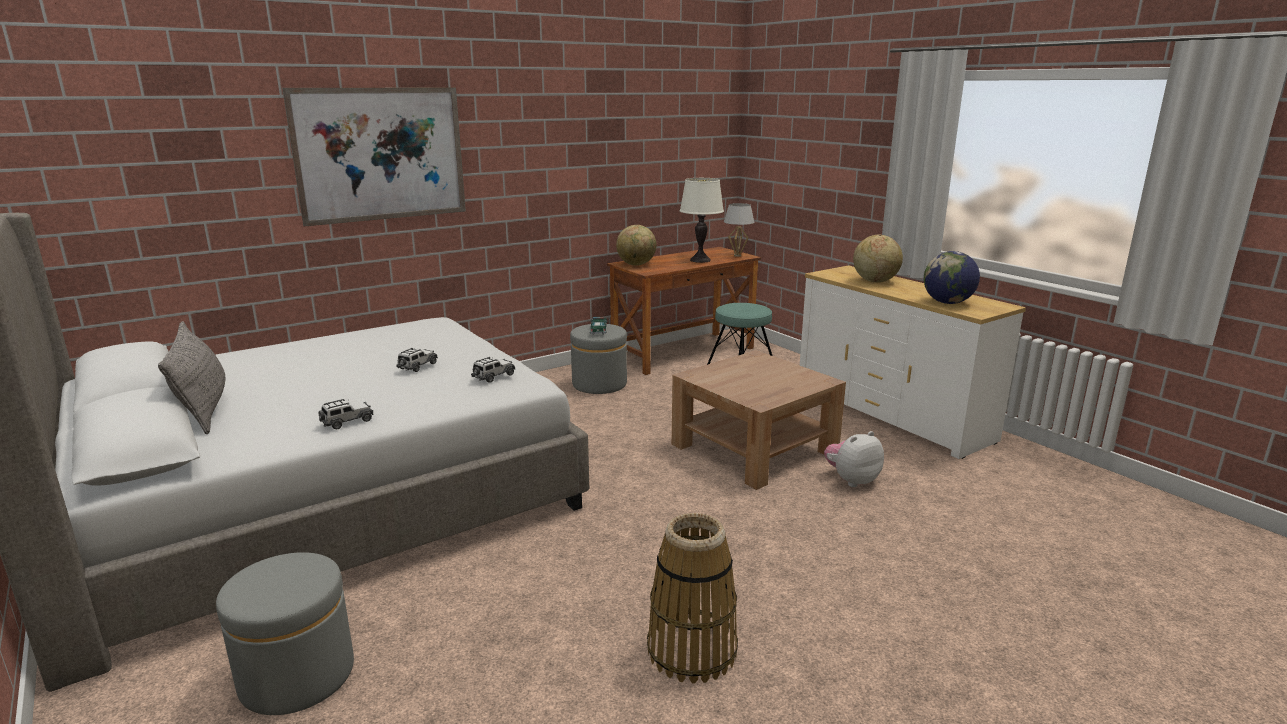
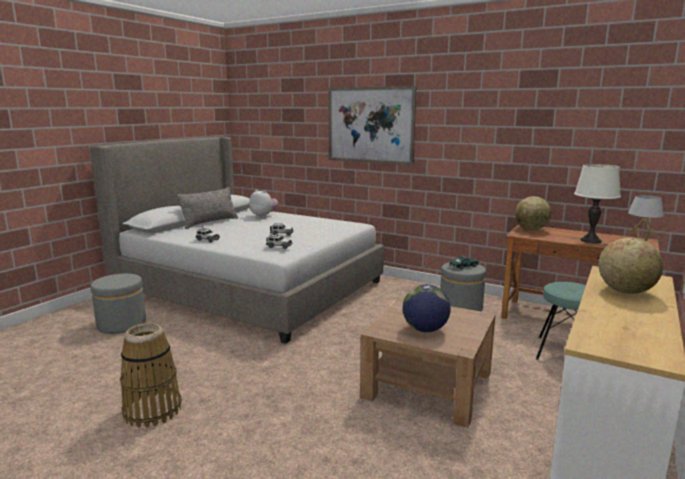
camera: 65 degrees right, 5 degrees down
(851, 480) = (419, 442): plush toy -> plush toy (264, 216)
(947, 303) = (605, 328): globe -> globe (425, 330)

